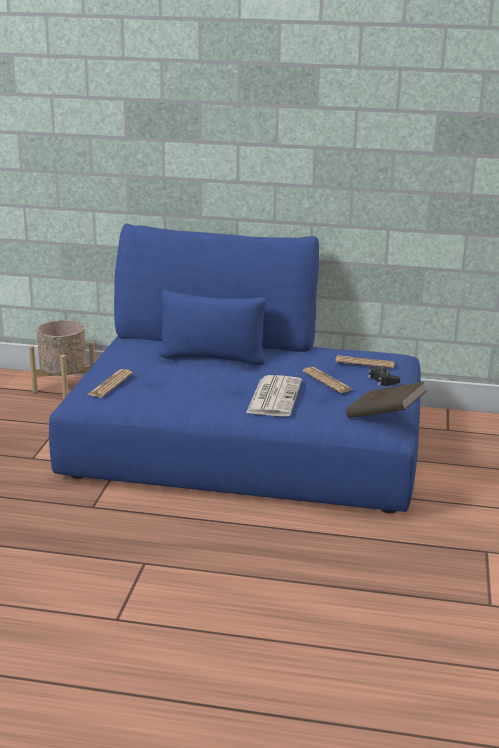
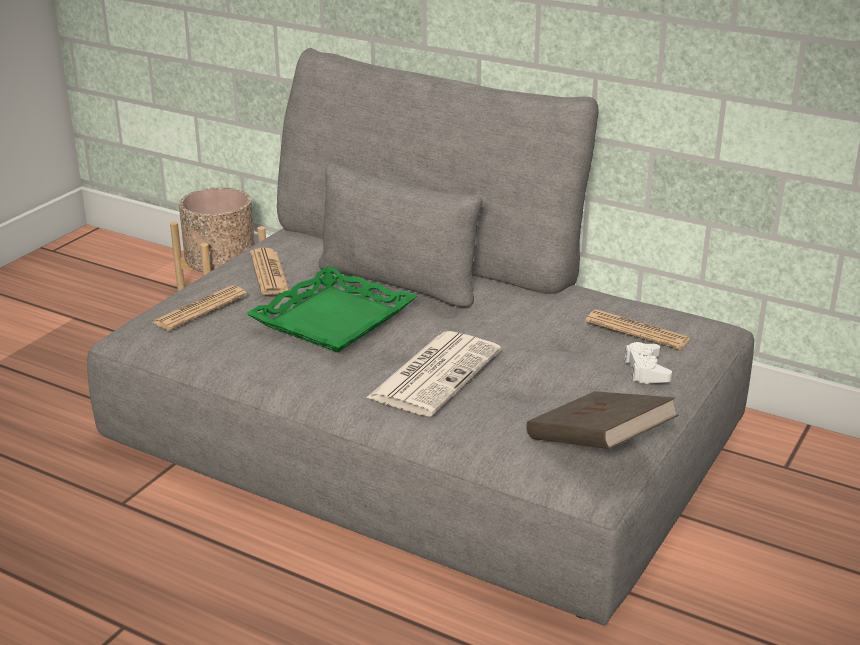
camera: 20 degrees right, 5 degrees up
(193, 379) = (332, 319): none -> green tray
(247, 443) = (427, 433): blue sofa -> grey sofa
(327, 381) = (547, 357): newspaper -> newspaper (269, 273)
(382, 380) = (646, 370): black game controller -> white game controller

